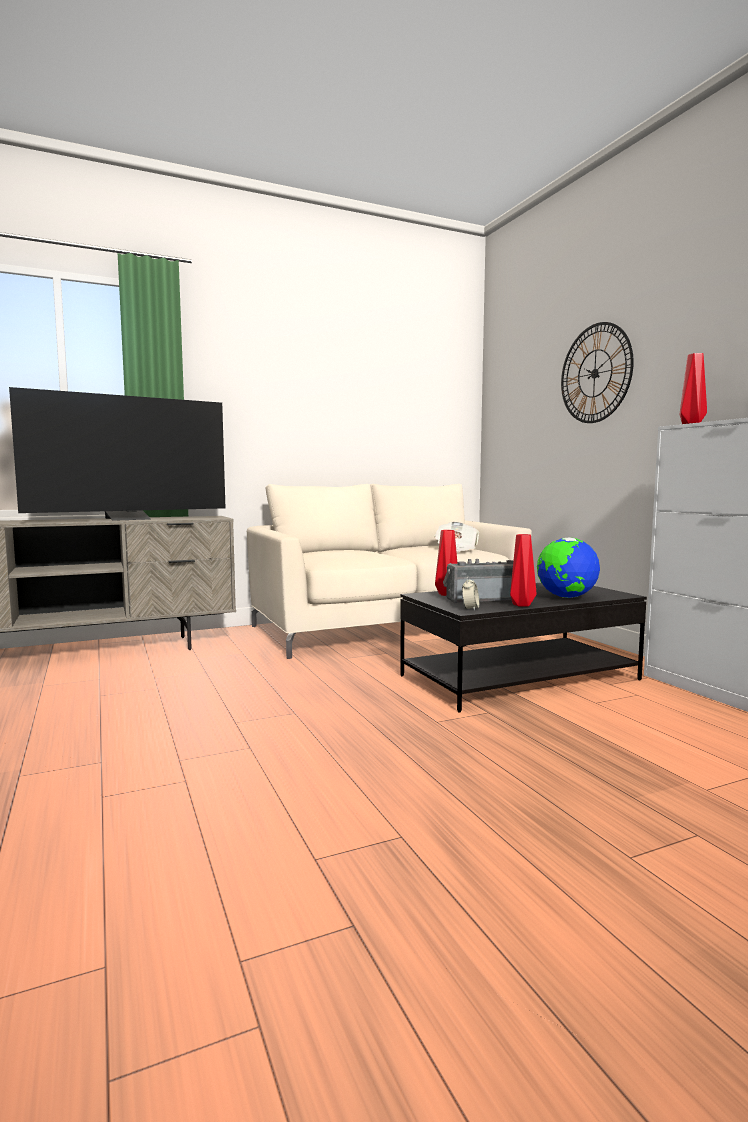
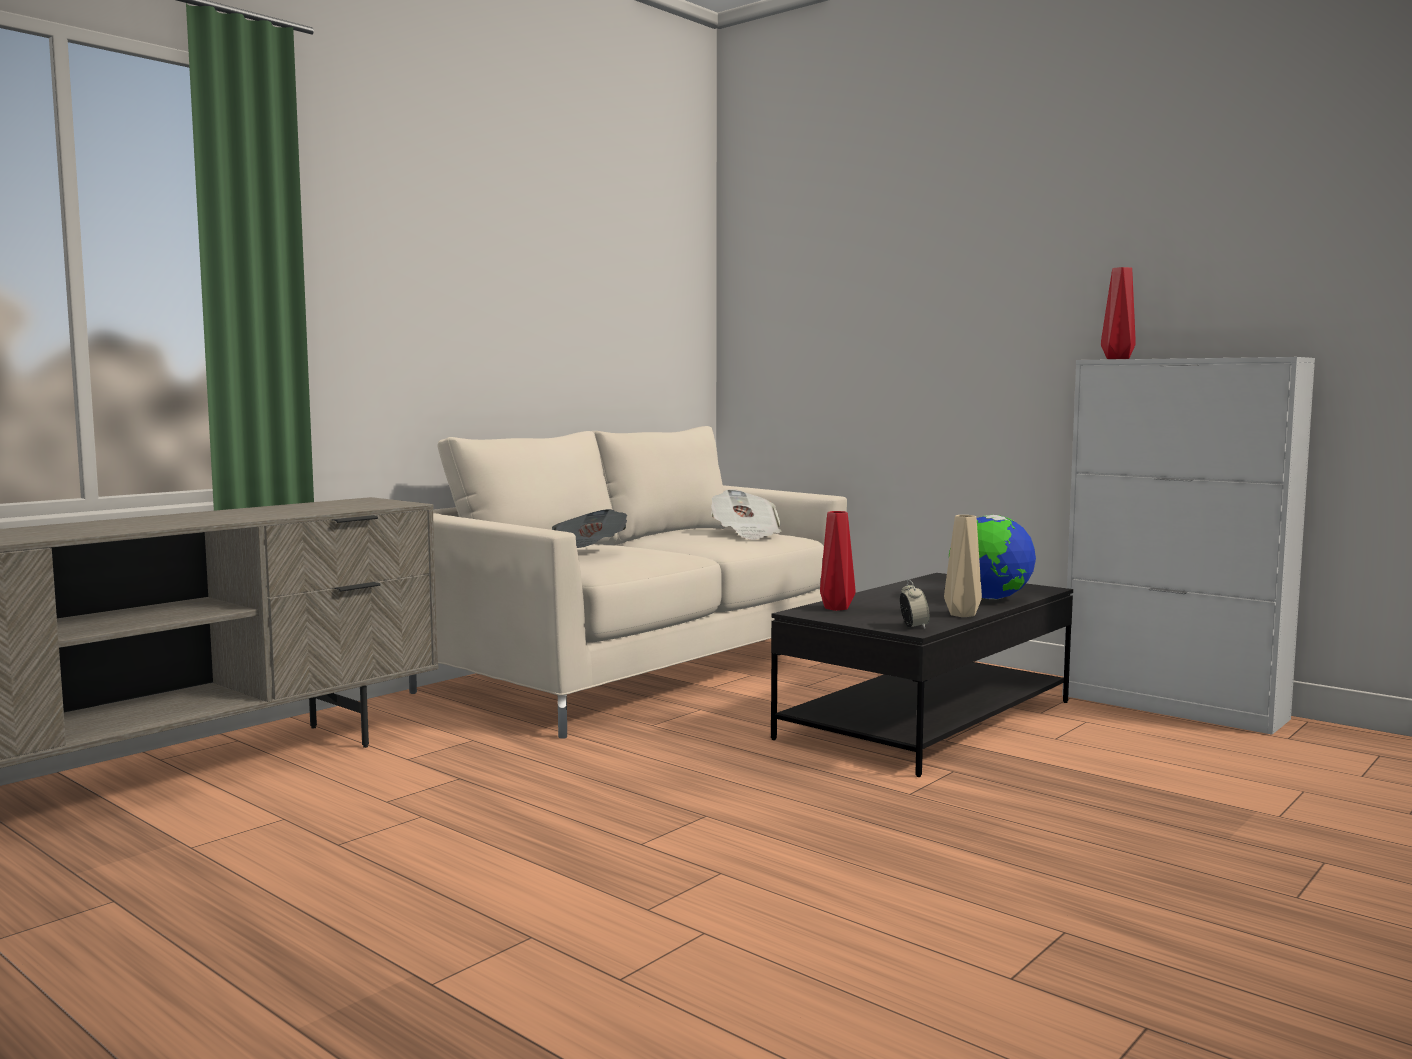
camera: 25 degrees left, 0 degrees up
(130, 519) = (249, 514): television -> none
(335, 553) = (587, 553): none -> newspaper
(482, 599) = (897, 611): radio -> none
(522, 605) = (962, 614): red vase -> beige vase
(595, 373) = (937, 270): wall clock -> none

